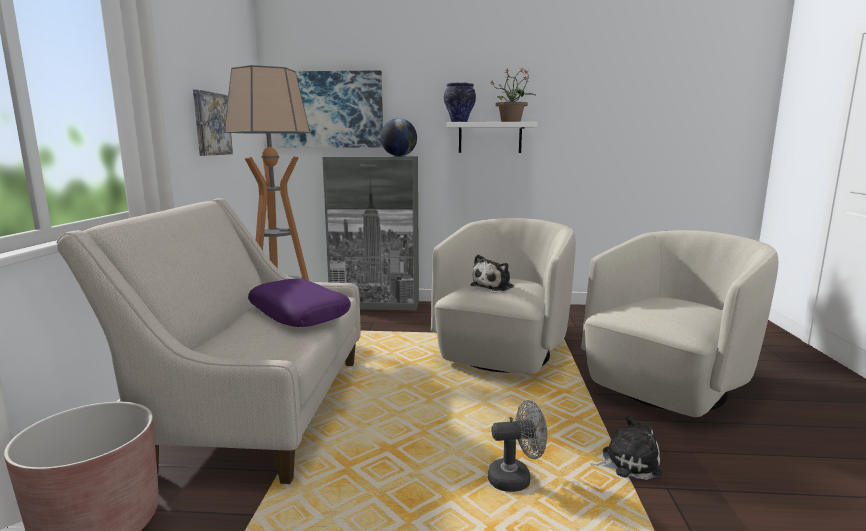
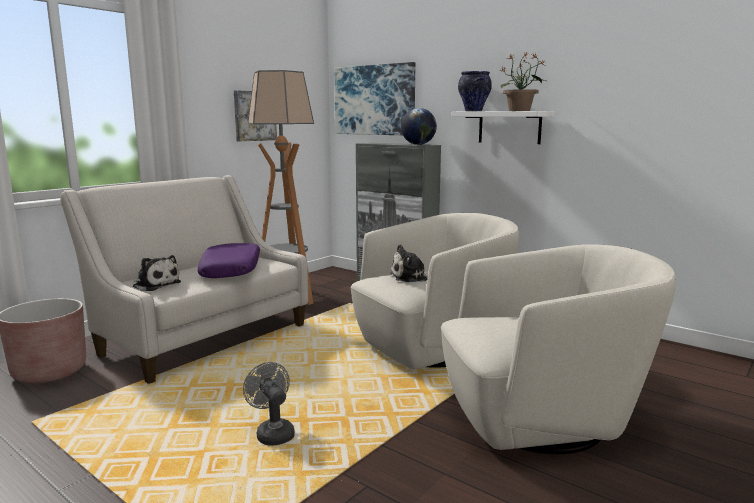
camera: 35 degrees right, 0 degrees up
(516, 478) = (272, 433): grey fan -> grey fan turned 150 degrees counterclockwise
(626, 462) = (371, 457): plush toy -> plush toy (155, 285)

